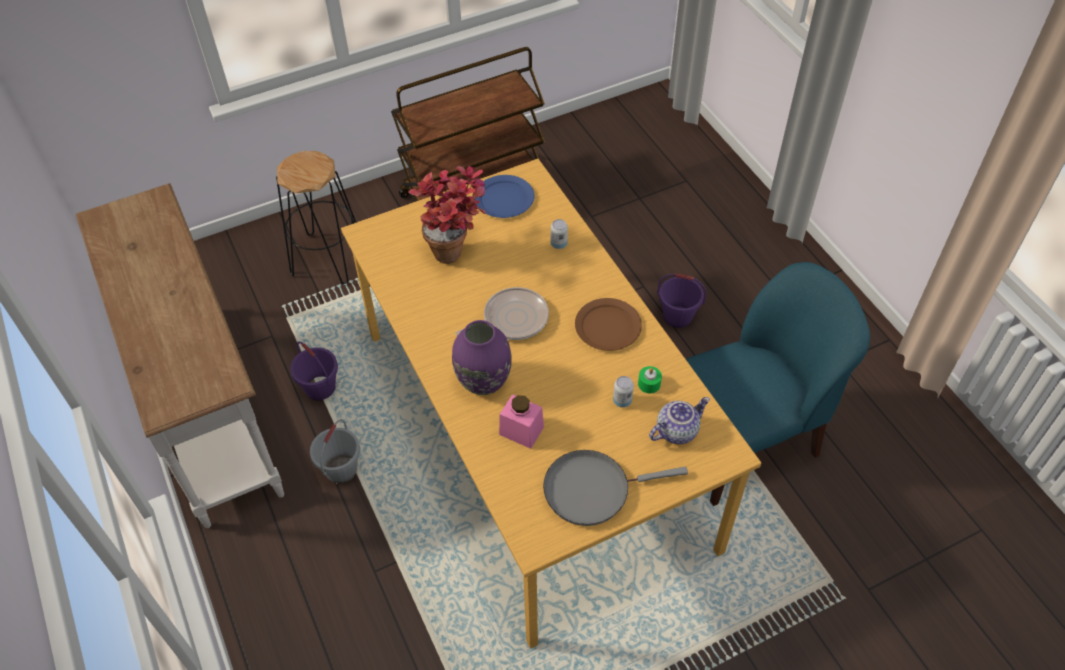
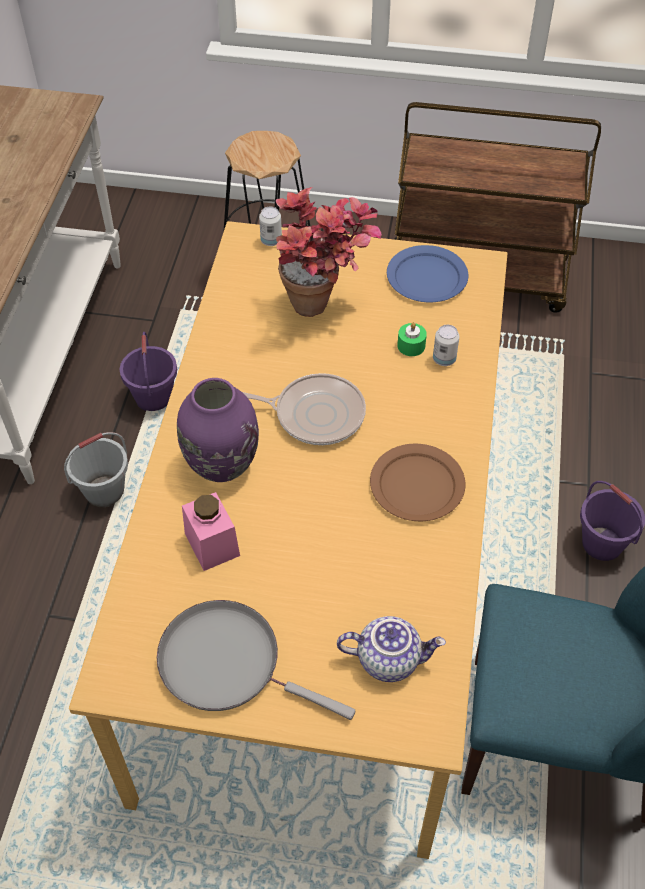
camera: 35 degrees right, 0 degrees up
(622, 401) = (355, 582): can -> can (271, 241)
(649, 384) = (405, 582): green candle -> green candle (411, 346)

